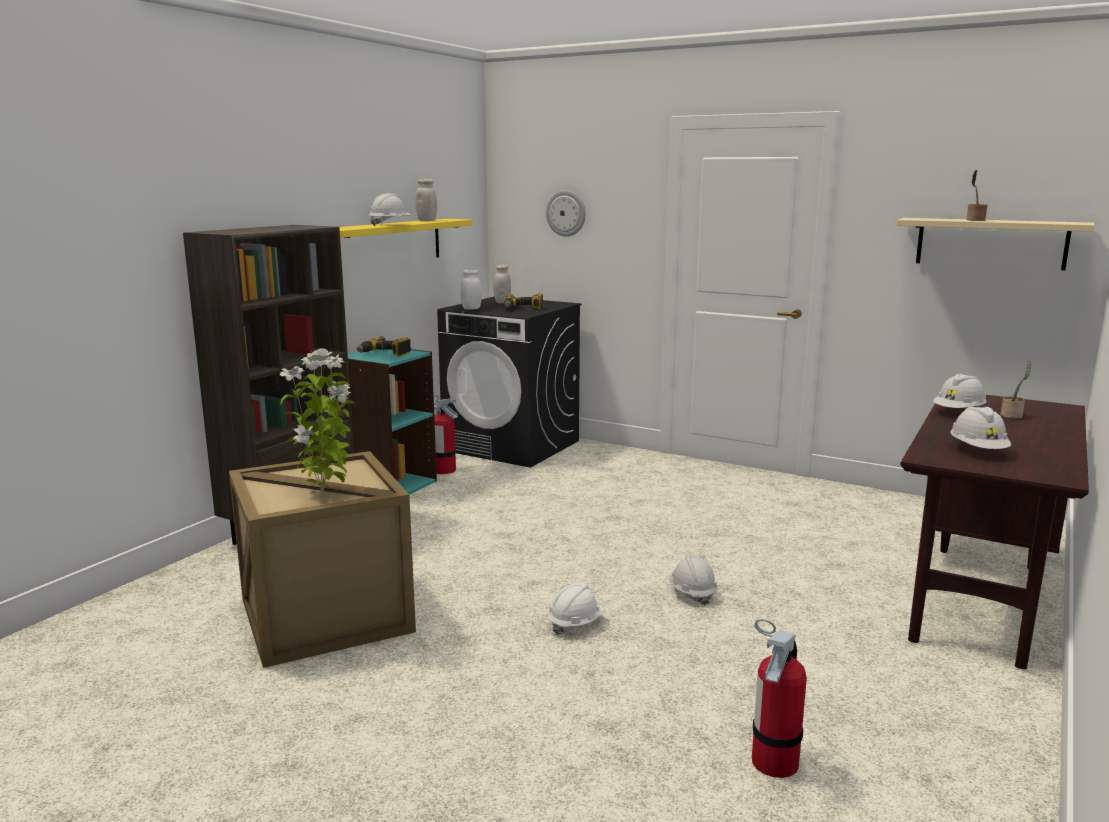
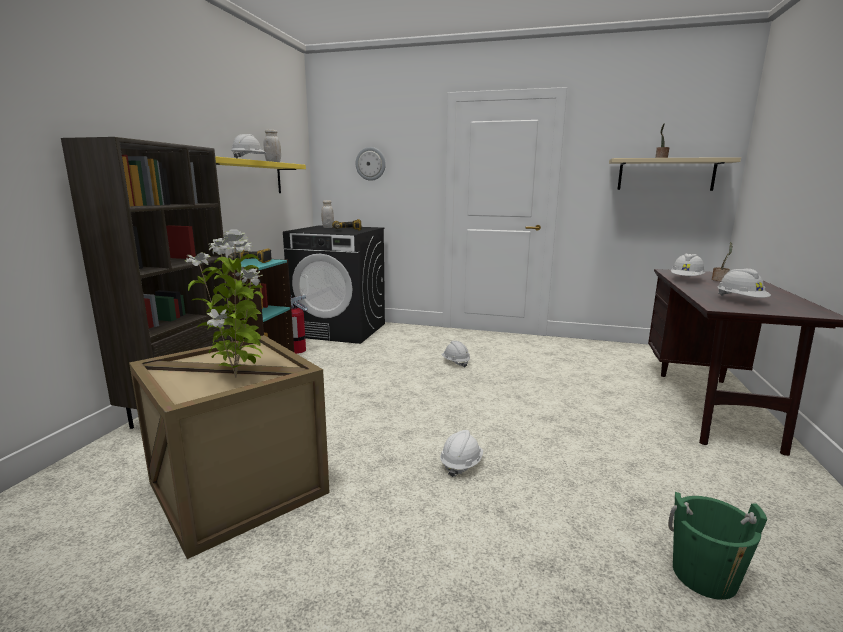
camera: 15 degrees left, 0 degrees up
(471, 308) = (308, 230): white jar -> none
(692, 593) = (530, 426): white hard hat -> white hard hat (455, 362)
(774, 761) = (704, 576): fire extinguisher -> green bucket

